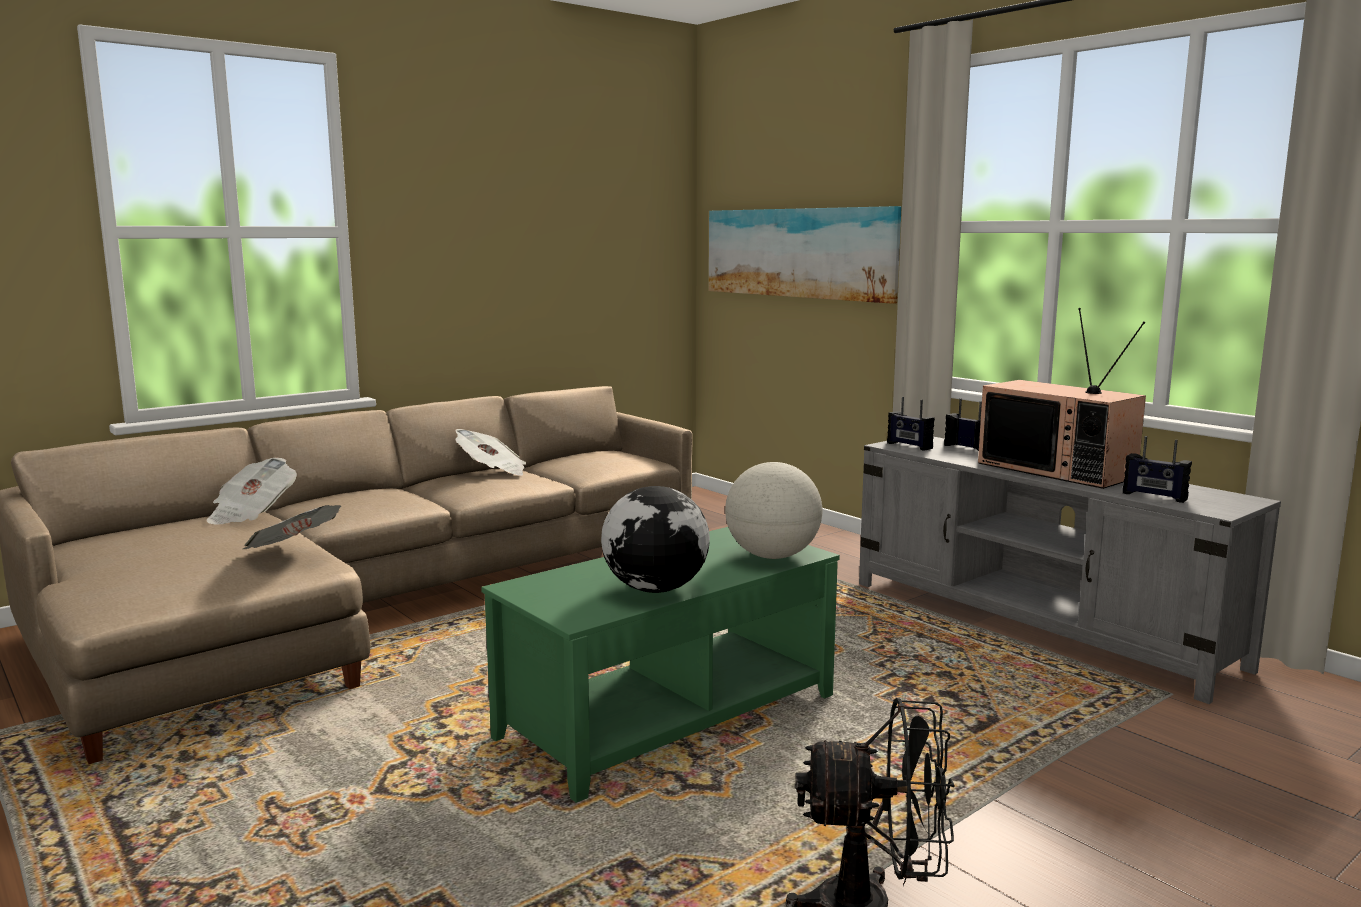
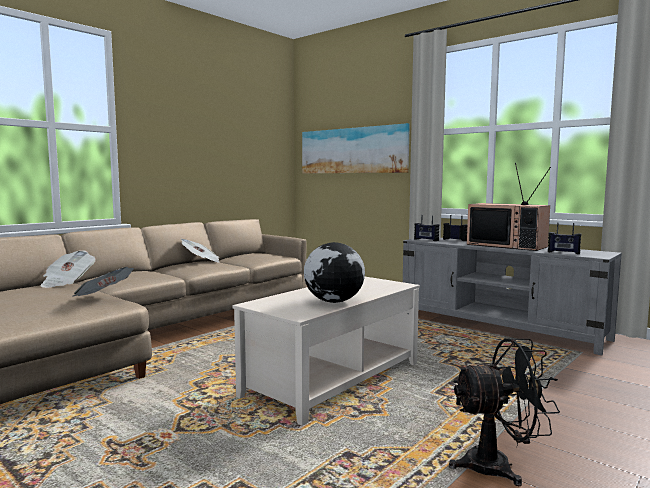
camera: 10 degrees left, 5 degrees down
(669, 717) = (334, 379): green coffee table -> beige coffee table
(773, 556) = (385, 286): globe -> none

